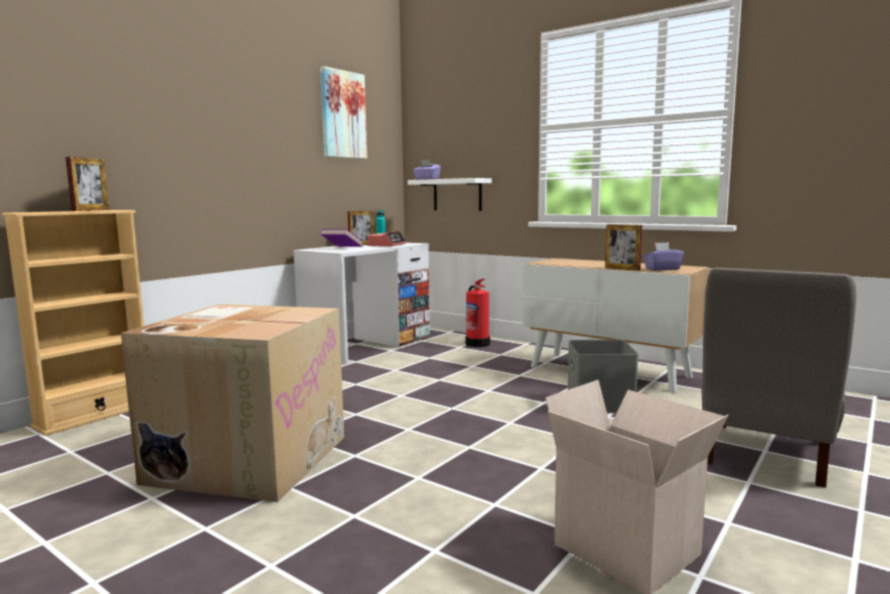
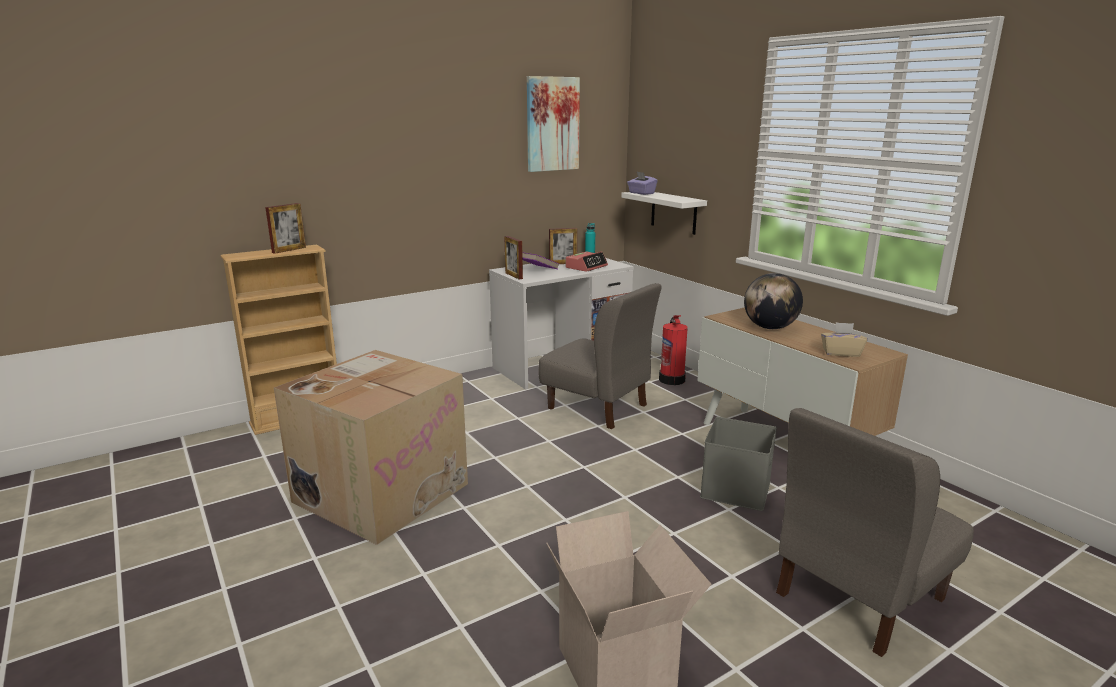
camera: 20 degrees right, 10 degrees up
(427, 367) = (598, 407): none -> grey chair
(587, 264) = (770, 328): none -> globe
(622, 269) = (795, 345): picture frame -> picture frame (514, 276)
(662, 269) = (841, 353): purple tissue box -> beige tissue box

